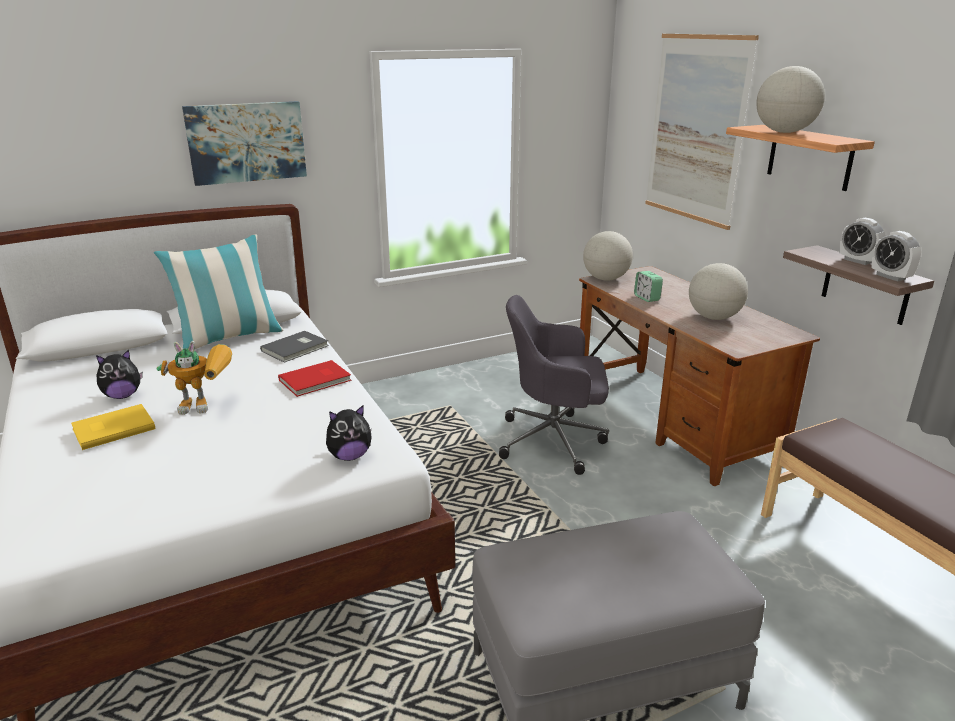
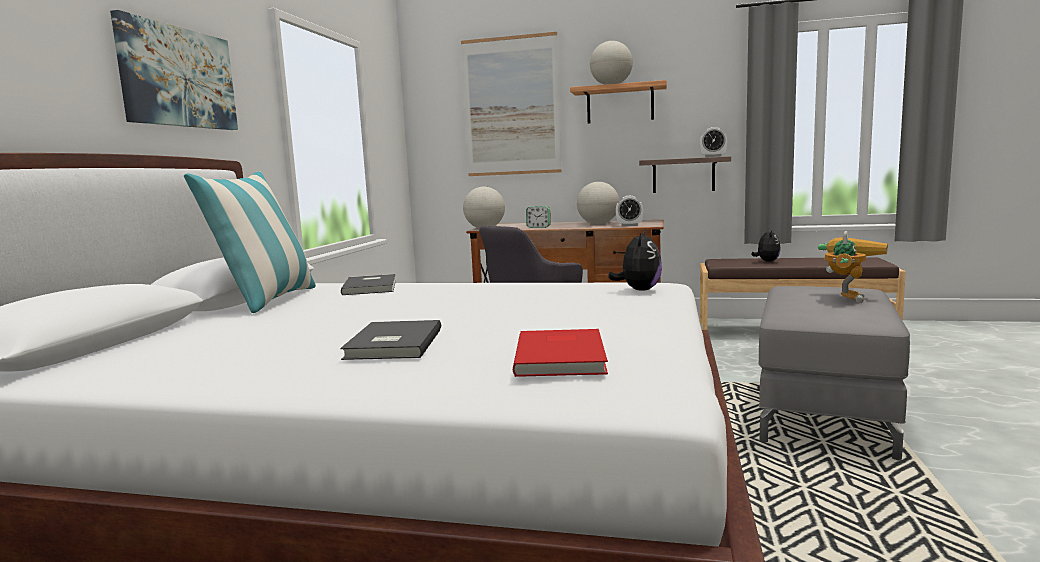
camera: 50 degrees left, 15 degrees down
(112, 428) = (391, 344): yellow book -> grey book
(122, 396) = (300, 339): plush toy -> plush toy (766, 261)
(207, 405) = (429, 313): toy robot -> toy robot (846, 297)
(316, 380) = (464, 287): red book -> red book (563, 356)
(857, 261) = (679, 158): alarm clock -> alarm clock (629, 225)

